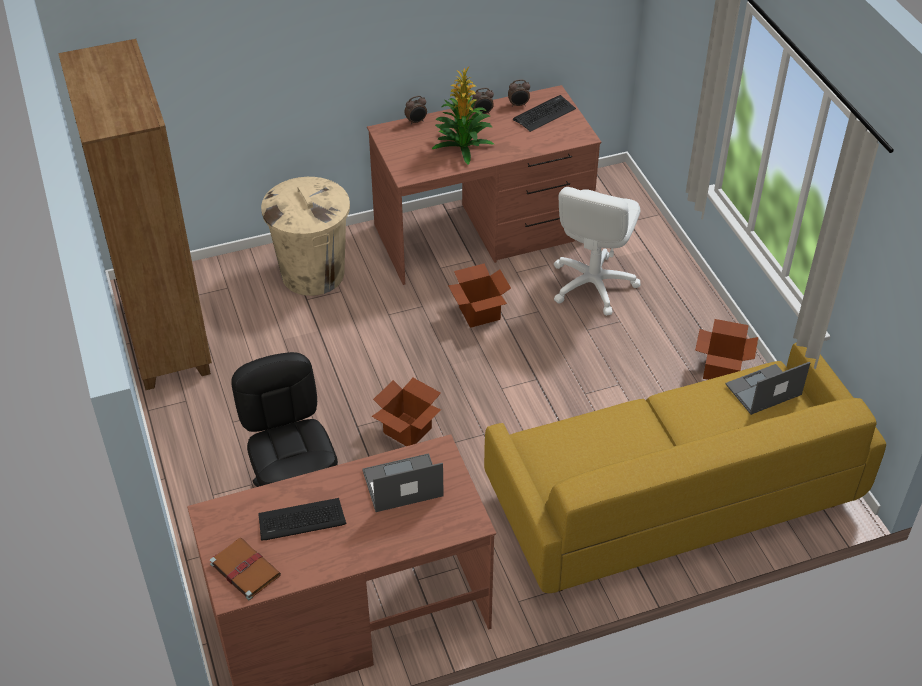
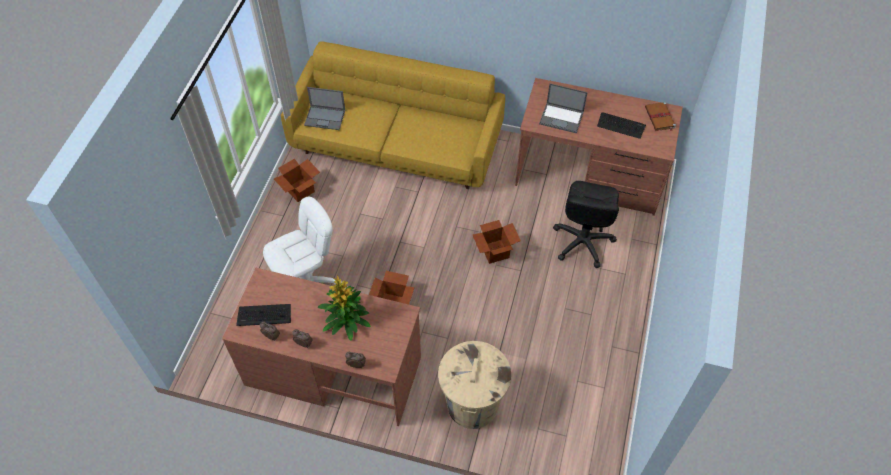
camera: 145 degrees left, 10 degrees up
(166, 336) = (601, 408): brown bookcase -> none

